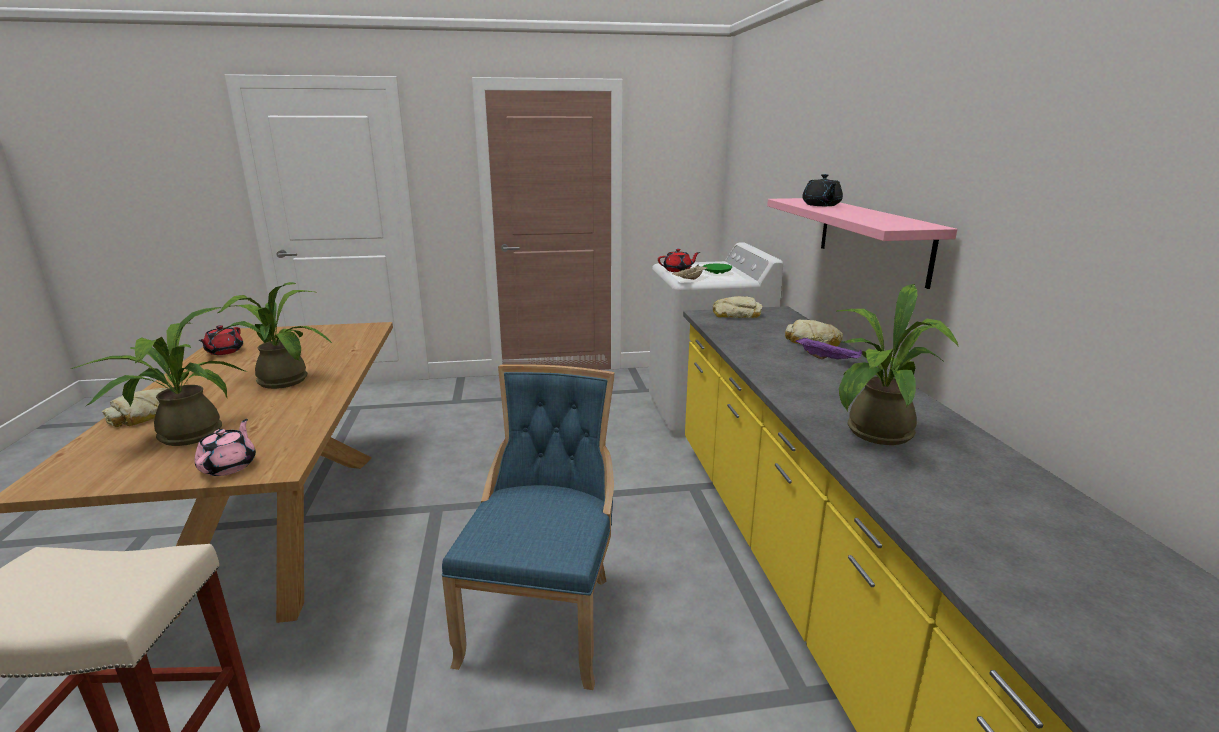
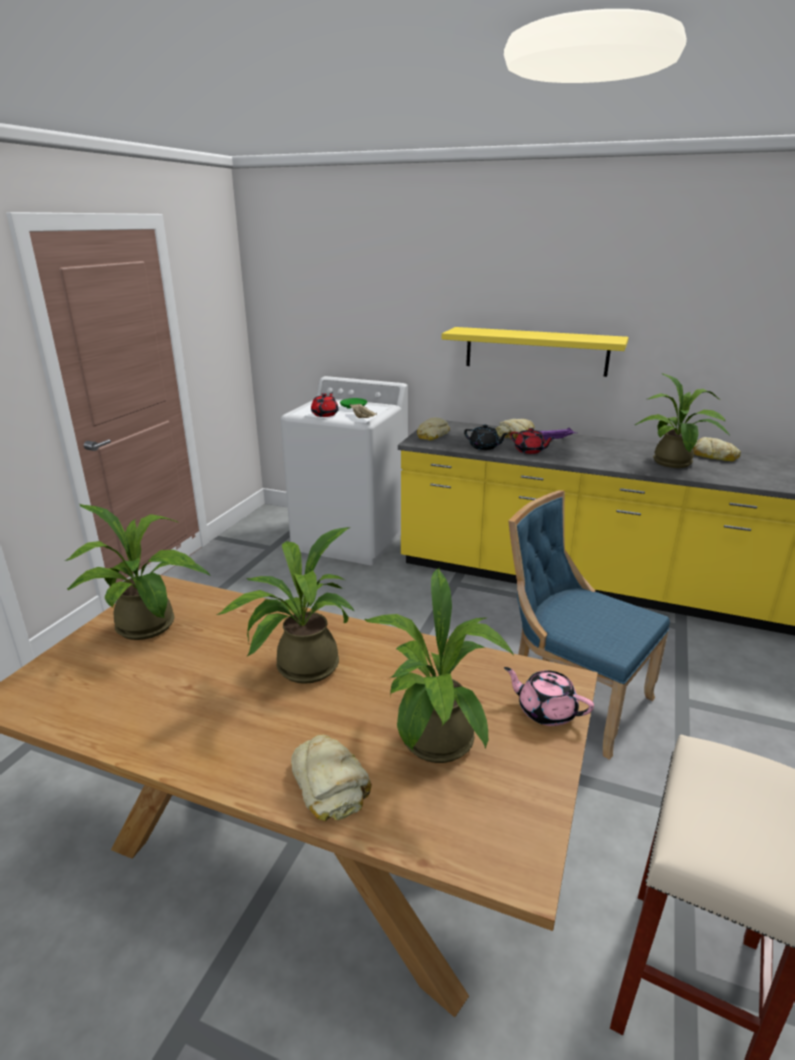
camera: 60 degrees left, 5 degrees up
(224, 351) = (104, 713): red teapot -> red teapot (530, 451)
(319, 337) = (150, 629): none -> potted plant
(821, 205) = (501, 333): black teapot -> black teapot (484, 447)
(872, 238) = (536, 351): pink shelf -> yellow shelf
(986, 461) = (713, 455): none -> bread

